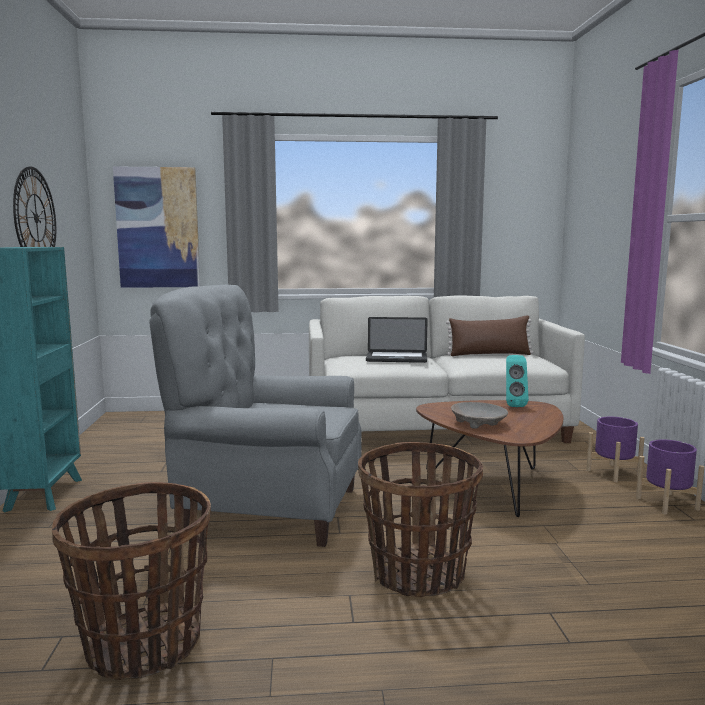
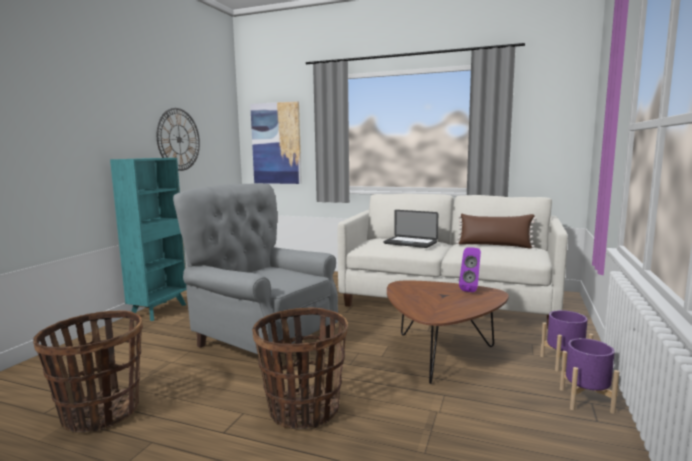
camera: 25 degrees right, 0 degrees up
(478, 423) = (417, 301): beige bowl -> none
(513, 405) = (471, 290): turquoise speaker -> purple speaker

